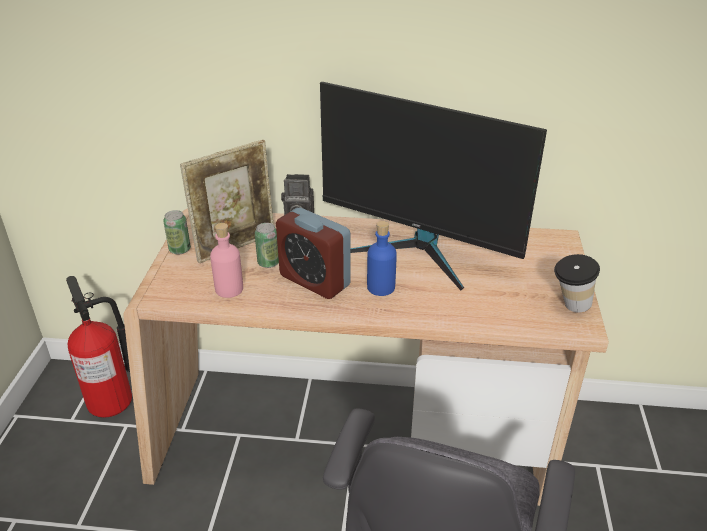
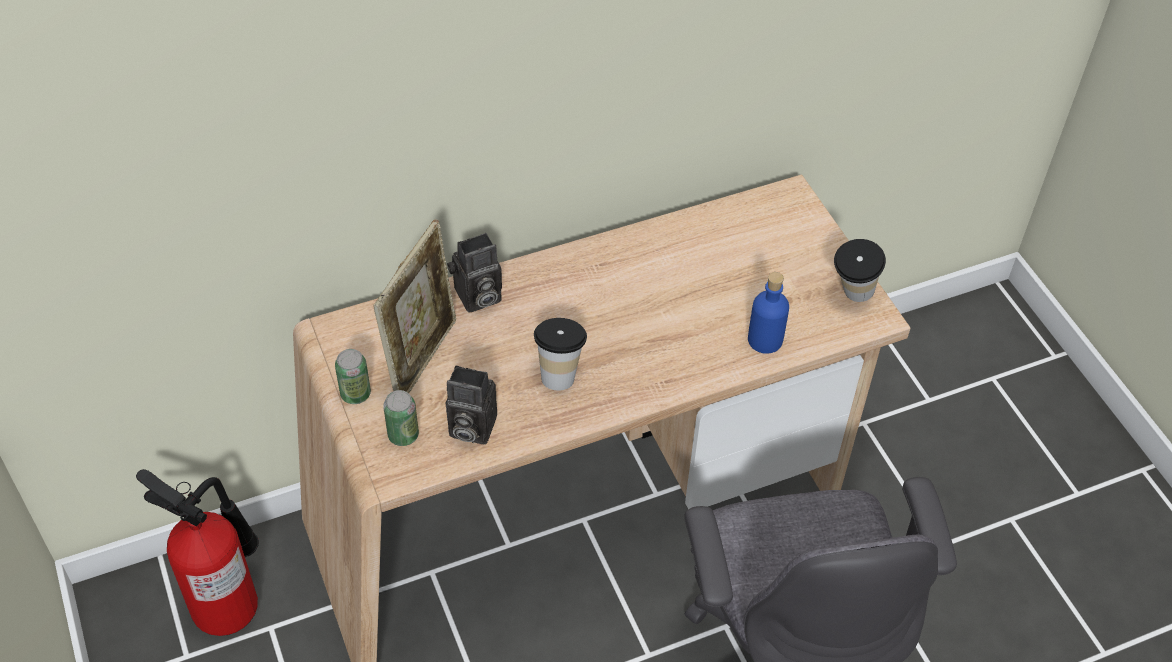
camera: 30 degrees left, 15 degrees up
(229, 289) = (469, 428): pink bottle -> camera
(268, 263) = (484, 369): can -> can (403, 435)
(314, 280) = (559, 373): alarm clock -> cup
(381, 287) = (641, 351): blue bottle -> blue bottle (765, 340)
(419, 250) = (647, 278): monitor -> none

